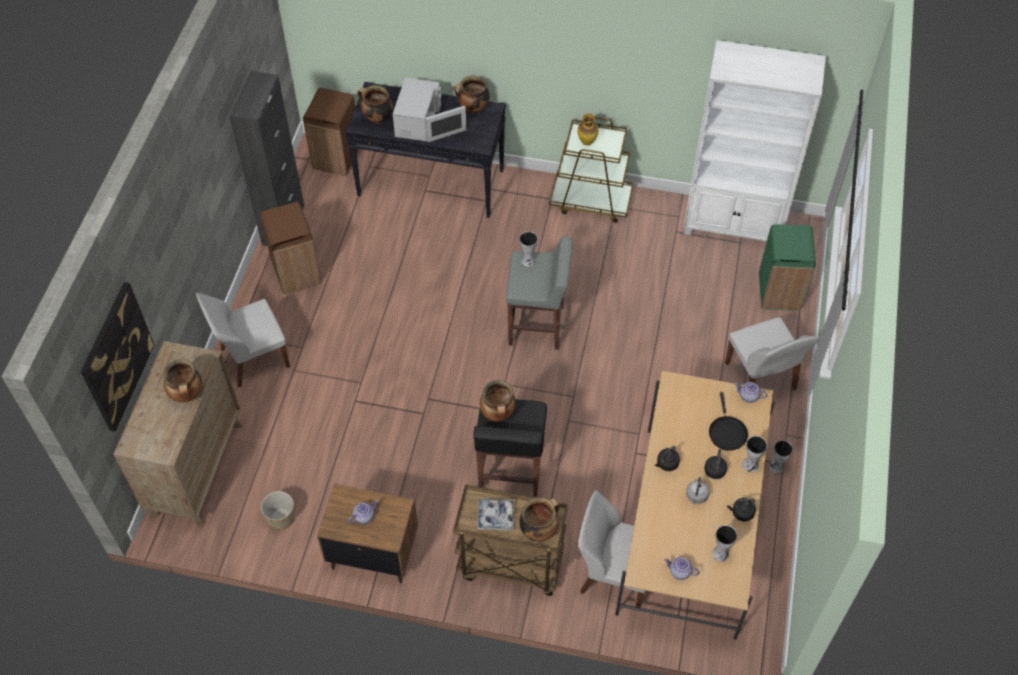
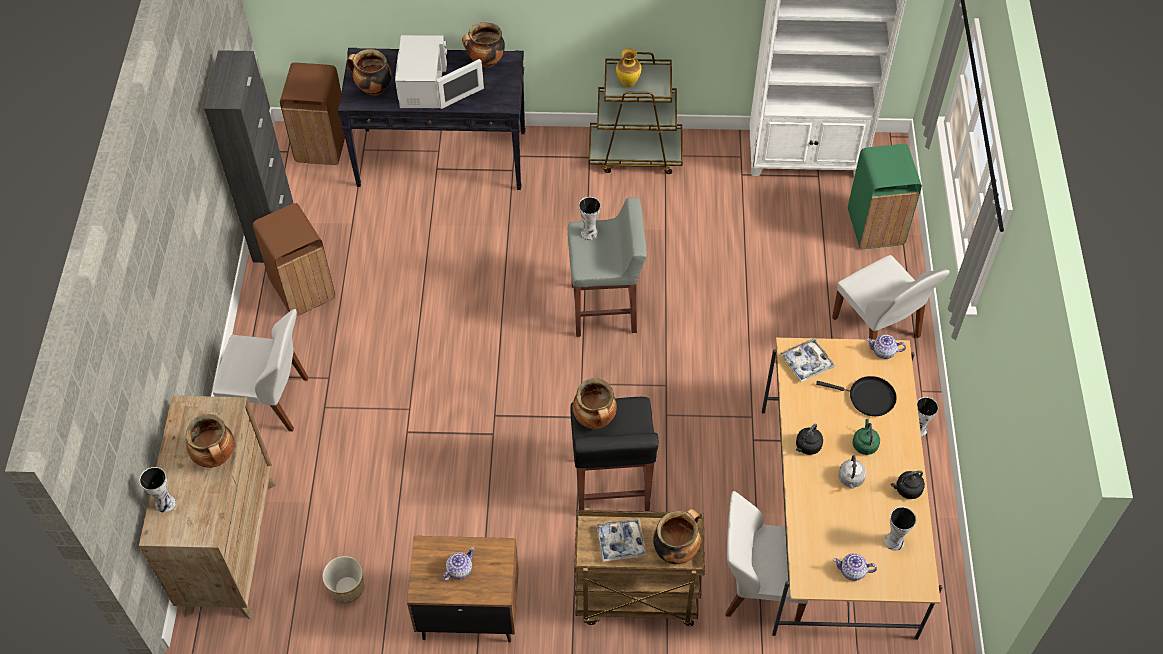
camera: 10 degrees left, 0 degrees up
(116, 357) = (126, 424): picture -> none
(253, 358) = (271, 401): white chair -> white chair turned 135 degrees counterclockwise
(682, 395) = (807, 363): none -> tray
(715, 469) = (864, 444): black kettle -> green kettle
(727, 432) = (868, 397): black frying pan -> black frying pan turned 60 degrees counterclockwise
(751, 464) = (904, 431): vase -> vase (166, 502)

